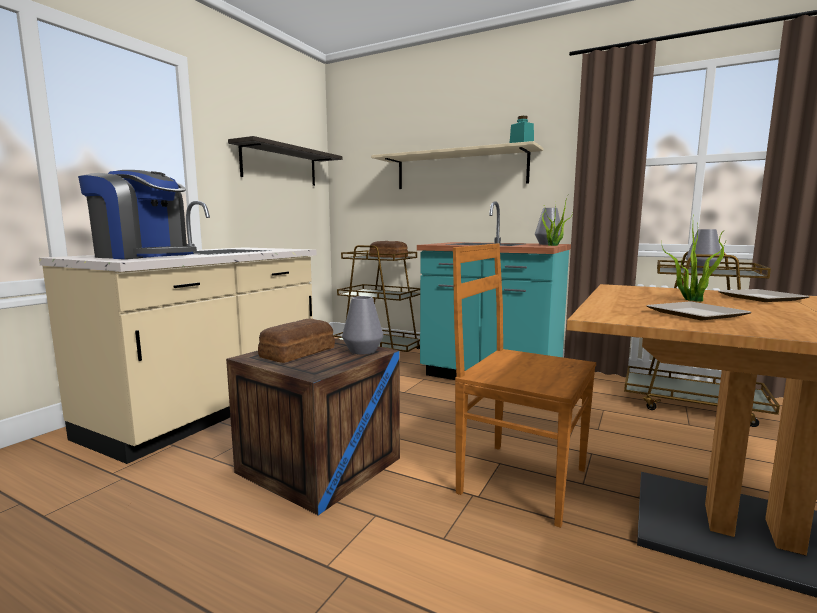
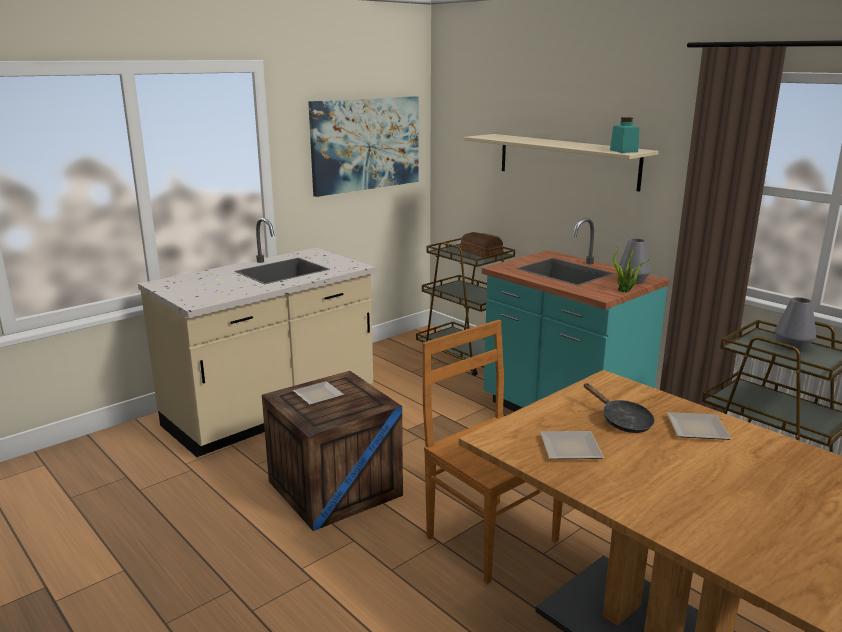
camera: 20 degrees right, 10 degrees up
(144, 256) = (212, 288): coffee machine -> none
(280, 165) = (365, 144): shelf -> picture
(296, 352) = (316, 395): bread -> plate
(363, 350) = (371, 401): grey vase -> none
(691, 300) = (622, 421): potted plant -> black frying pan

